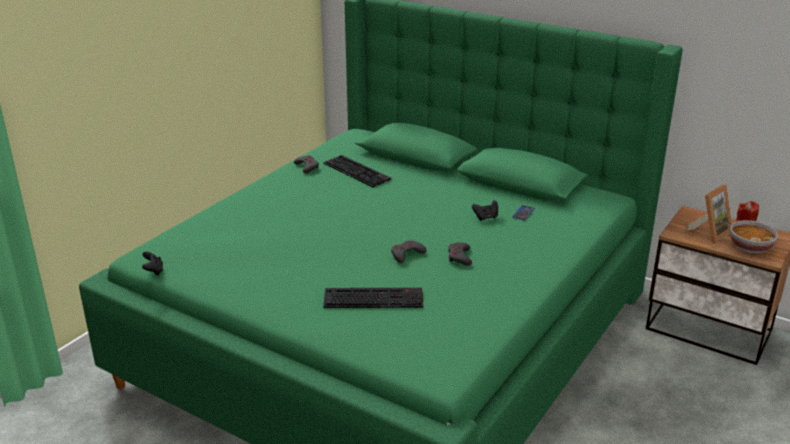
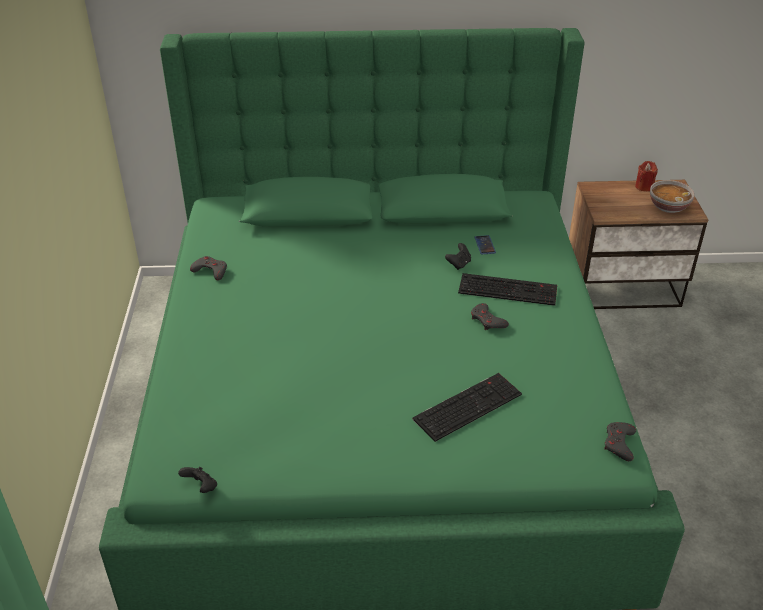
camera: 35 degrees left, 10 degrees up
(358, 171) = (273, 256): keyboard -> keyboard (509, 289)
(406, 254) = (438, 339): grey game controller -> grey game controller (619, 443)
(710, 233) = (626, 203): picture frame -> none

